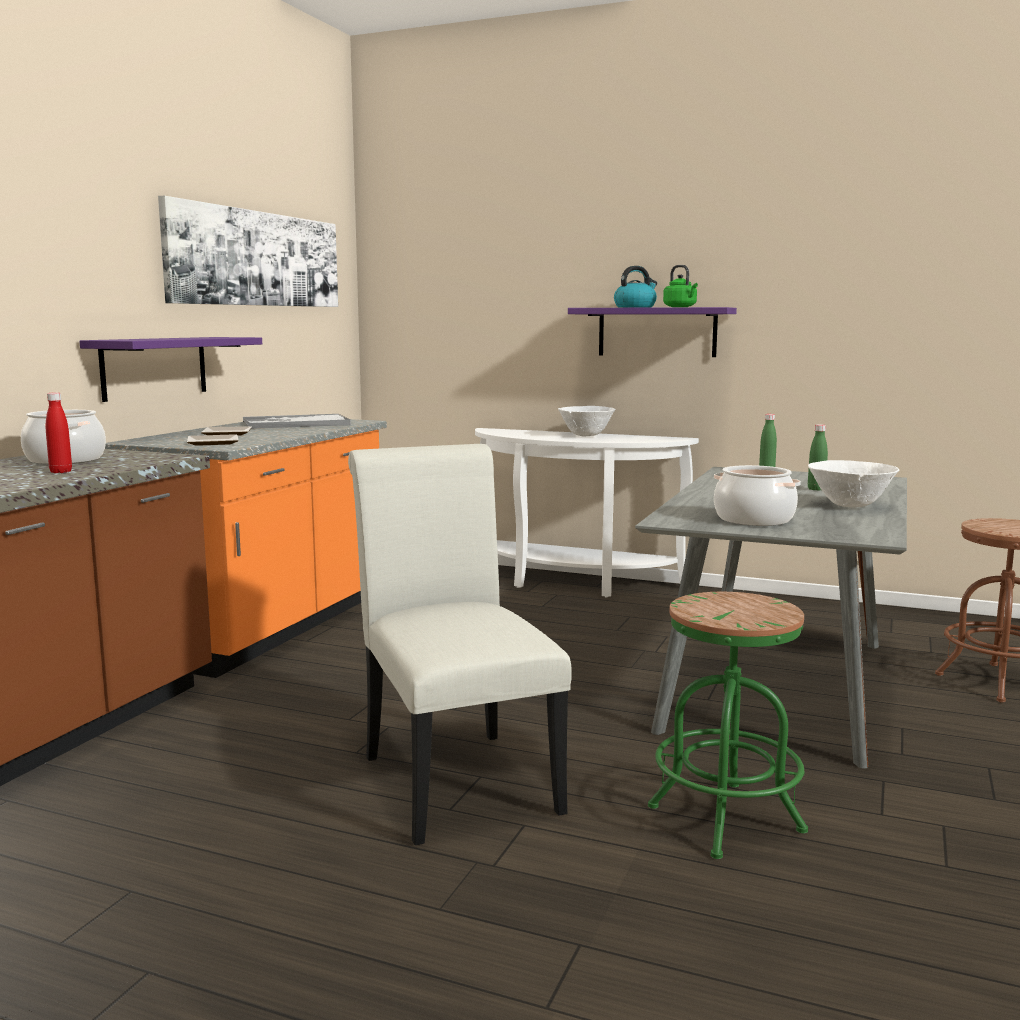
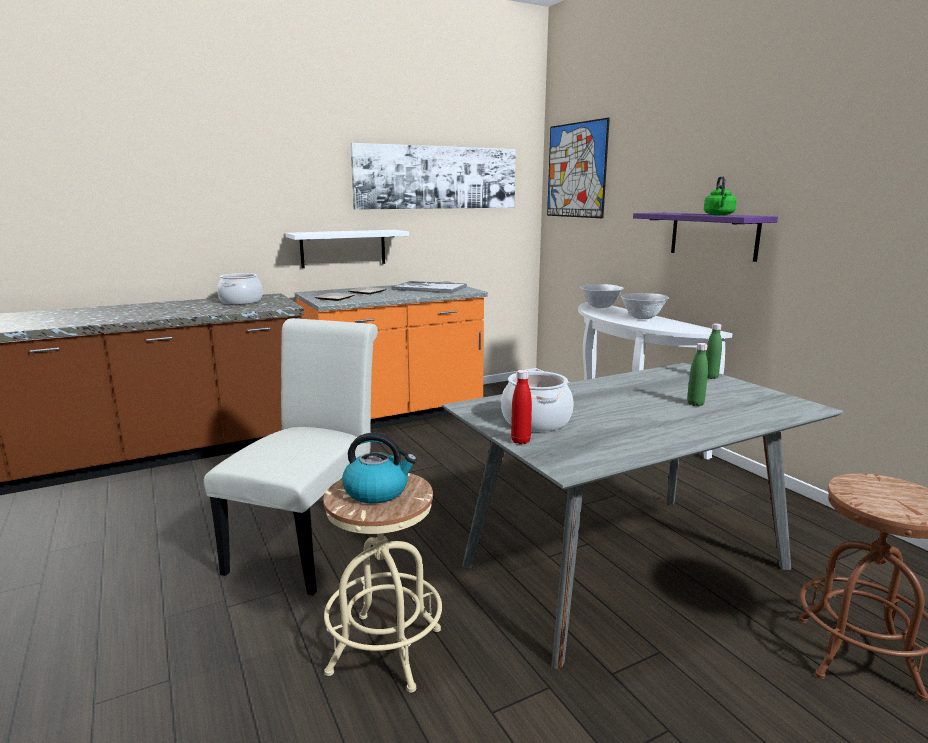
camera: 40 degrees right, 5 degrees up
(61, 472) = (210, 309): red bottle -> red bottle (520, 441)
(154, 367) = (343, 248): purple shelf -> white shelf
(426, 257) = (576, 170): none -> picture
(635, 307) = (687, 213): kettle -> kettle (377, 491)
(725, 819) = (385, 650): green stool -> beige stool
(851, 506) = (665, 429): white bowl -> white bowl (600, 307)

